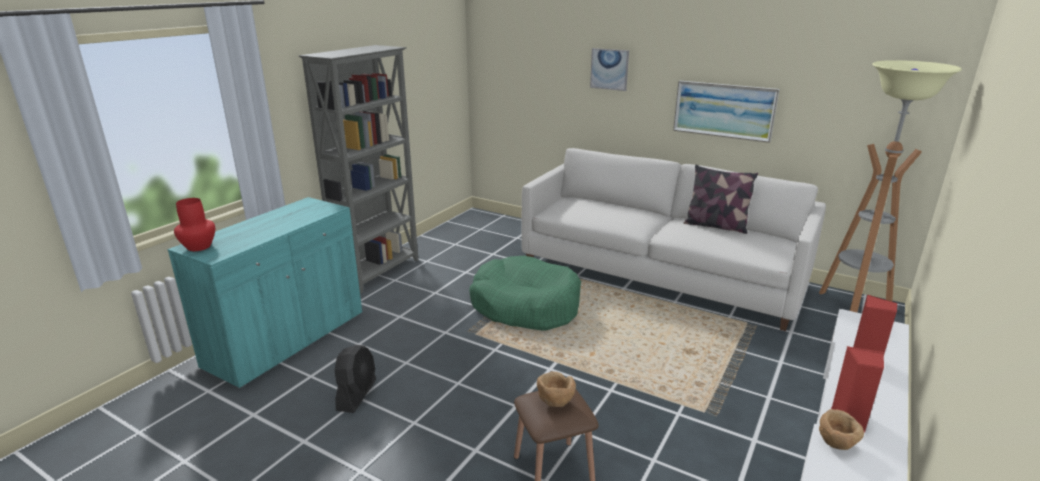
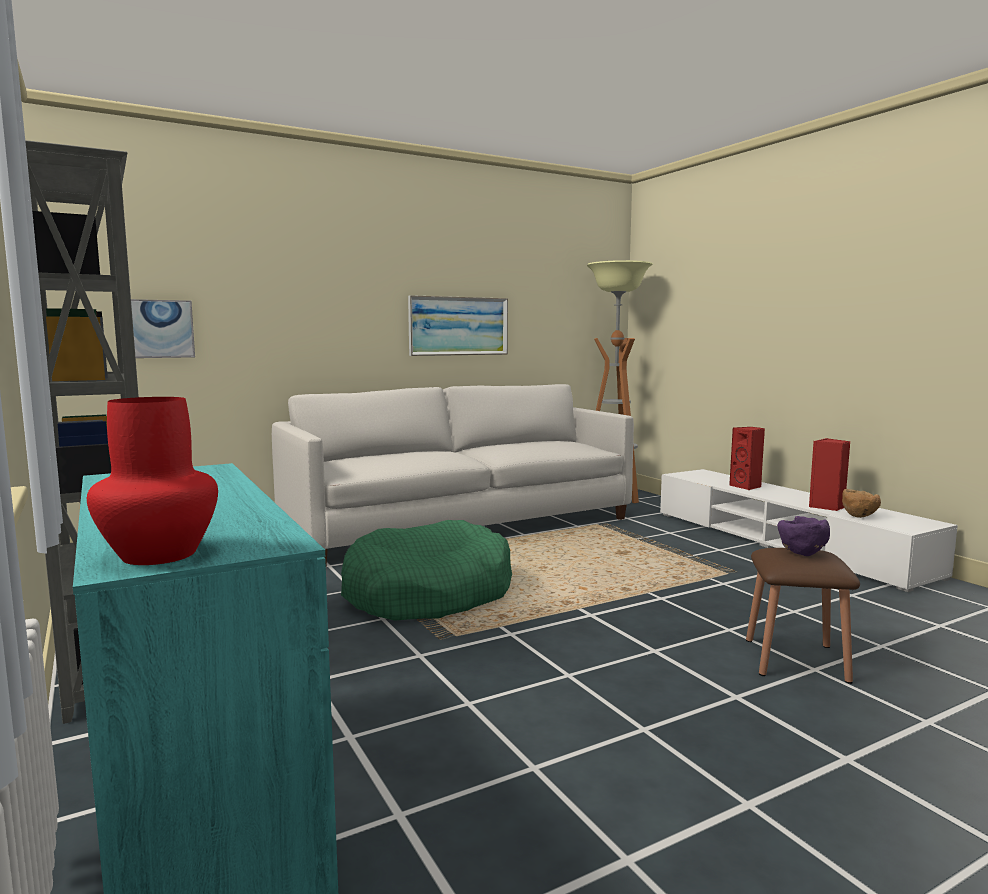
camera: 60 degrees left, 15 degrees down
(357, 395) = (520, 768): black fan -> none
(555, 402) = (801, 554): brown bowl -> purple bowl
(609, 69) = (317, 286): picture -> picture (162, 329)
(715, 226) = (513, 443): pillow -> none

